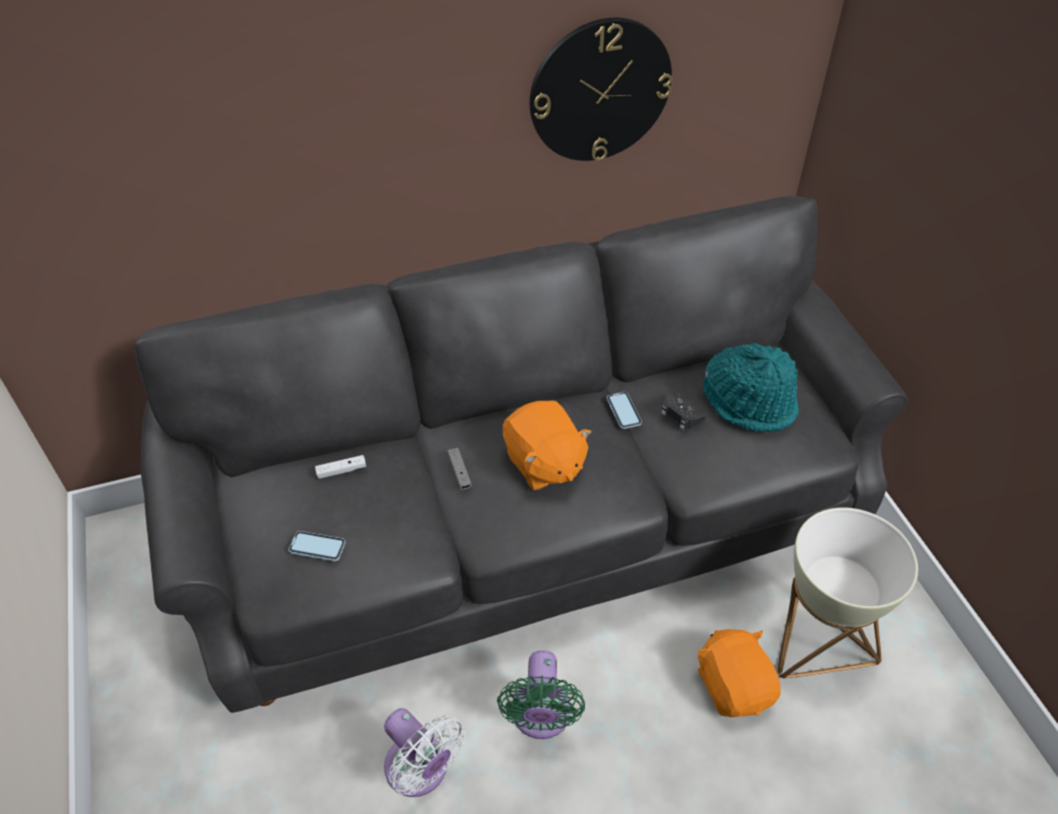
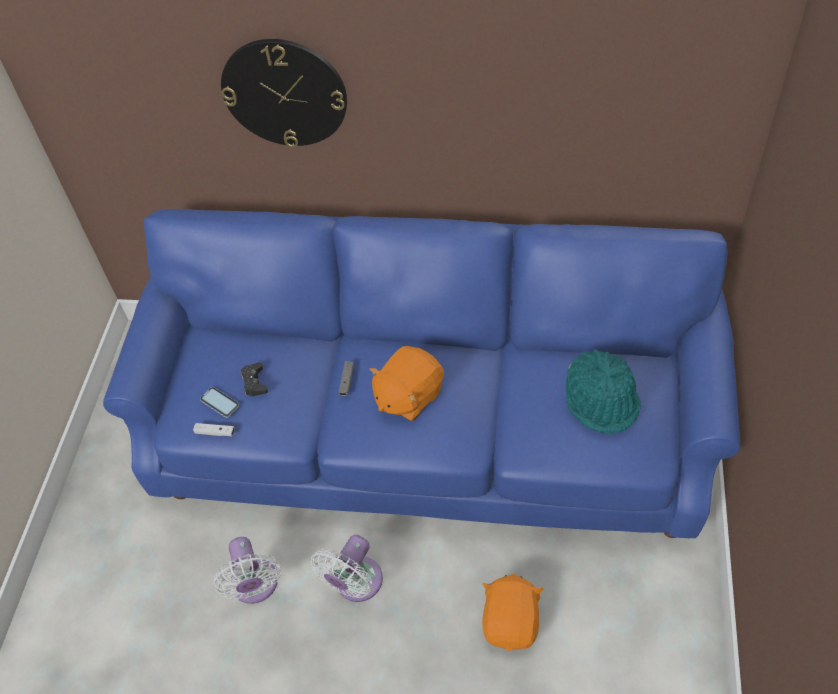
camera: 30 degrees right, 5 degrees up
(341, 471) = (264, 351): white game controller -> white game controller (215, 432)
(528, 518) = (428, 430): black sofa -> blue sofa
(541, 717) = (355, 584): green fan -> white fan
(543, 463) = (408, 396): orange plush toy -> orange plush toy turned 45 degrees clockwise
(600, 91) = (536, 107): wall clock -> wall clock (284, 93)
(623, 411) = (499, 373): phone -> none
(681, 414) = (539, 392): black game controller -> black game controller (254, 382)
(818, 641) = (602, 616): planter -> none

